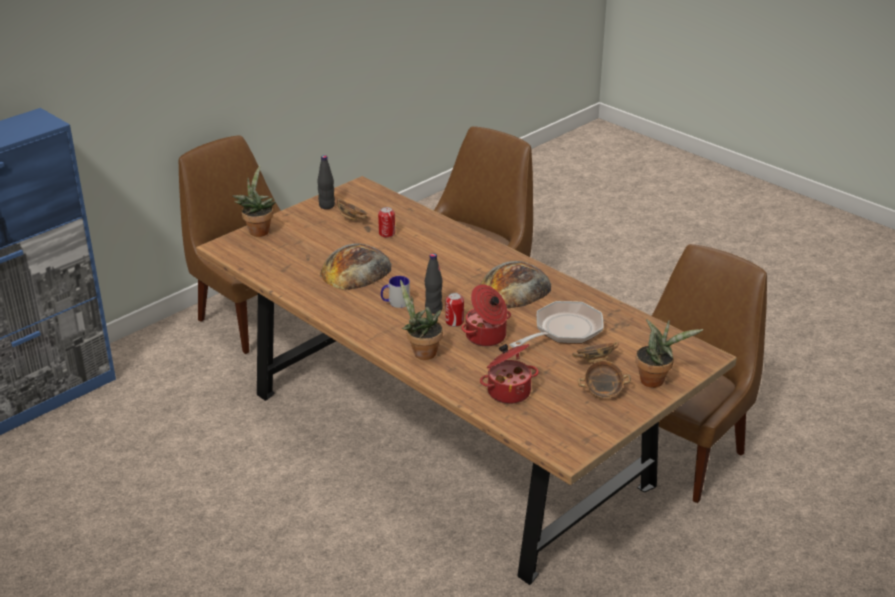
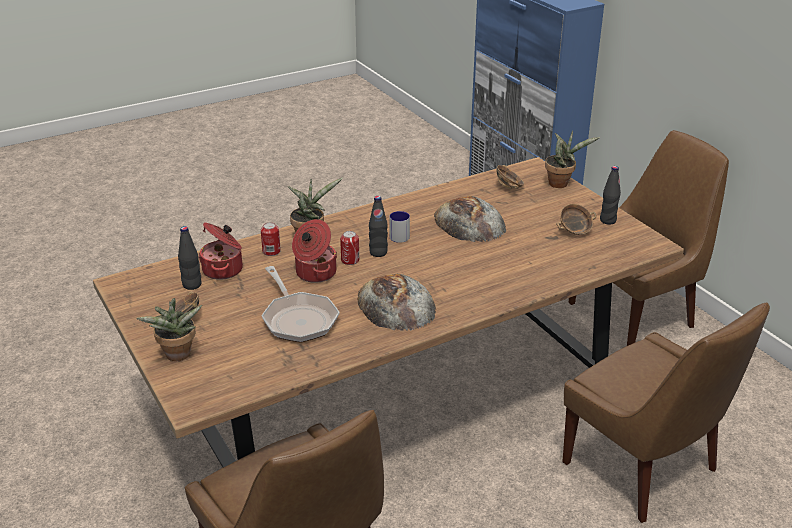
camera: 105 degrees right, 0 degrees up
(387, 233) = (538, 246): can -> can (271, 251)
(545, 403) = (192, 285): none -> black bottle
(594, 361) = (235, 326): bowl -> bowl (509, 187)

